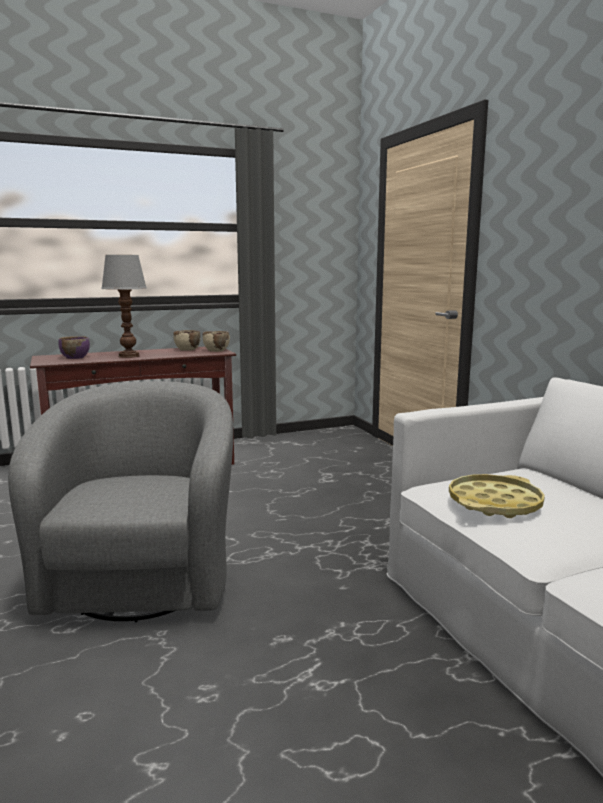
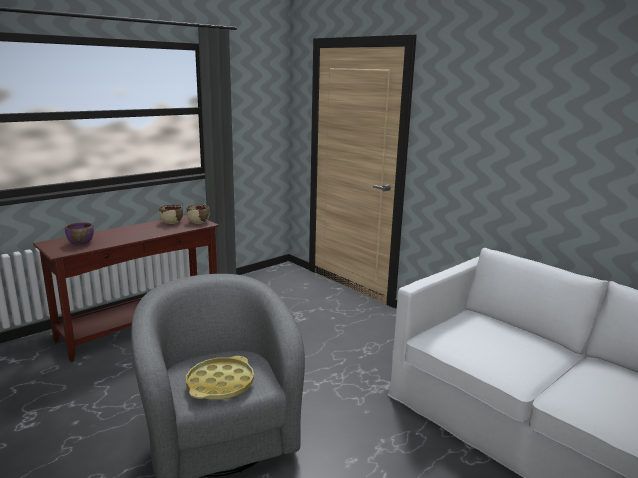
camera: 20 degrees left, 5 degrees up
(129, 356) = (129, 236): table lamp -> none
(494, 503) = (474, 346): yellow tray -> yellow tray (220, 384)

